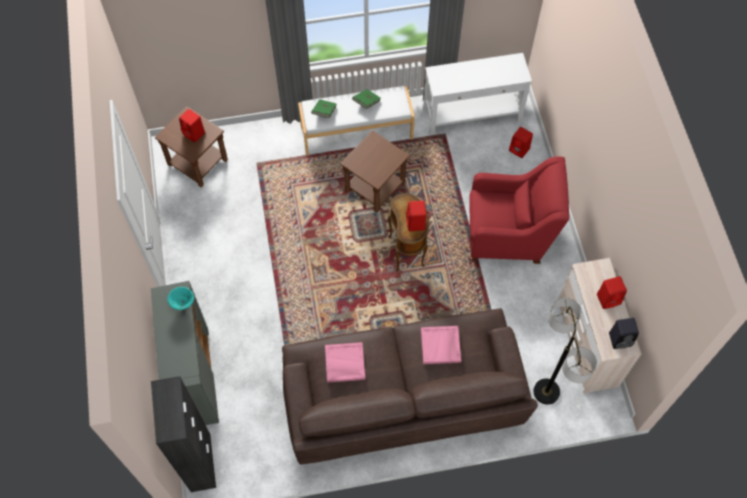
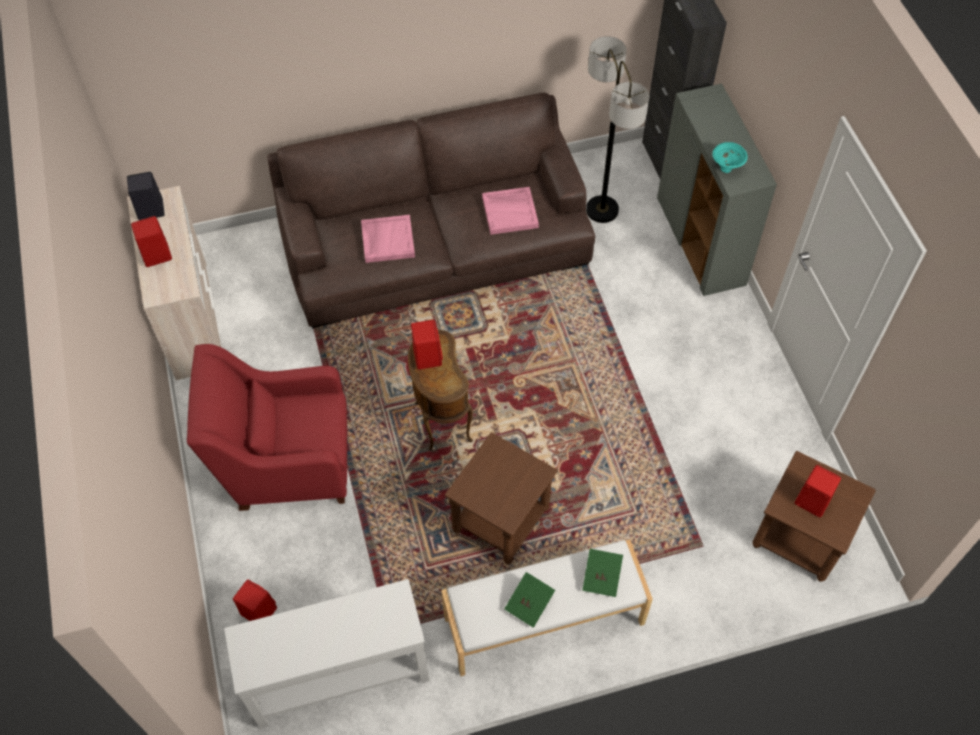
camera: 175 degrees right, 5 degrees down
(546, 392) = (253, 262): floor lamp -> floor lamp (602, 210)

